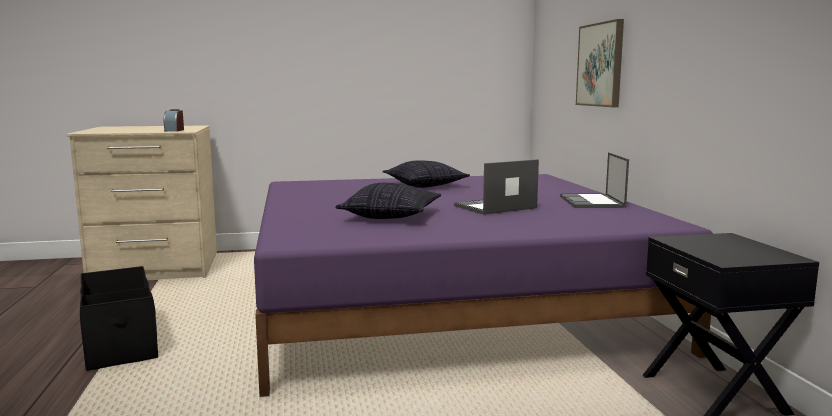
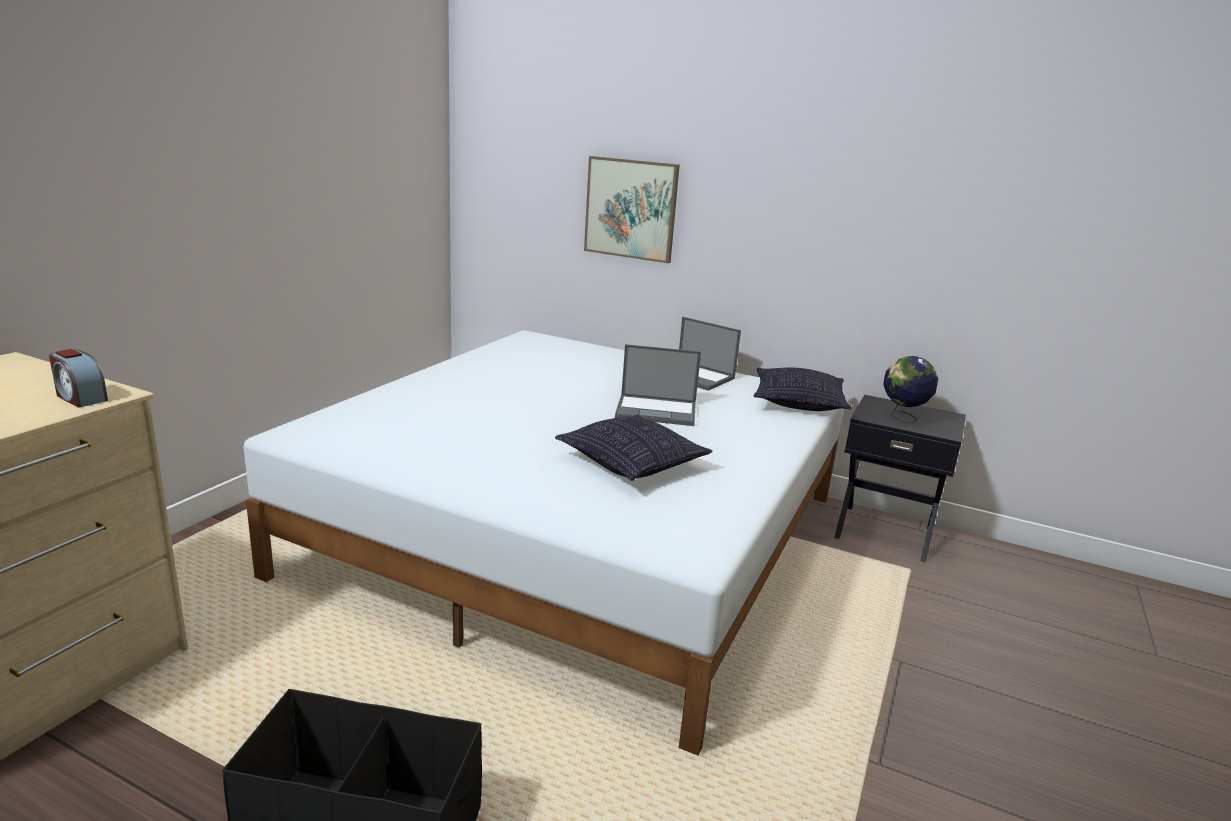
camera: 55 degrees left, 10 degrees up
(425, 185) = (484, 388): pillow -> pillow (798, 403)
(446, 304) = (580, 534): purple bed -> white bed
(494, 207) = (657, 411): laptop -> laptop turned 90 degrees counterclockwise
(710, 247) = (902, 418): none -> globe

